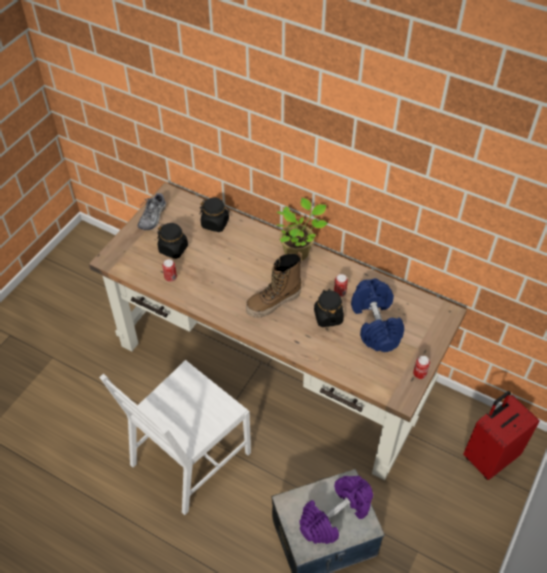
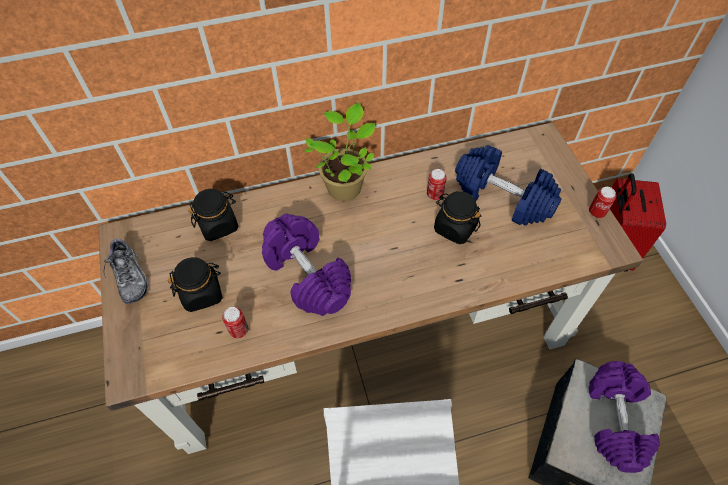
camera: 45 degrees left, 5 degrees up
(228, 279) = (307, 275): none -> purple dumbbell
(274, 303) = (387, 259): boot -> none

